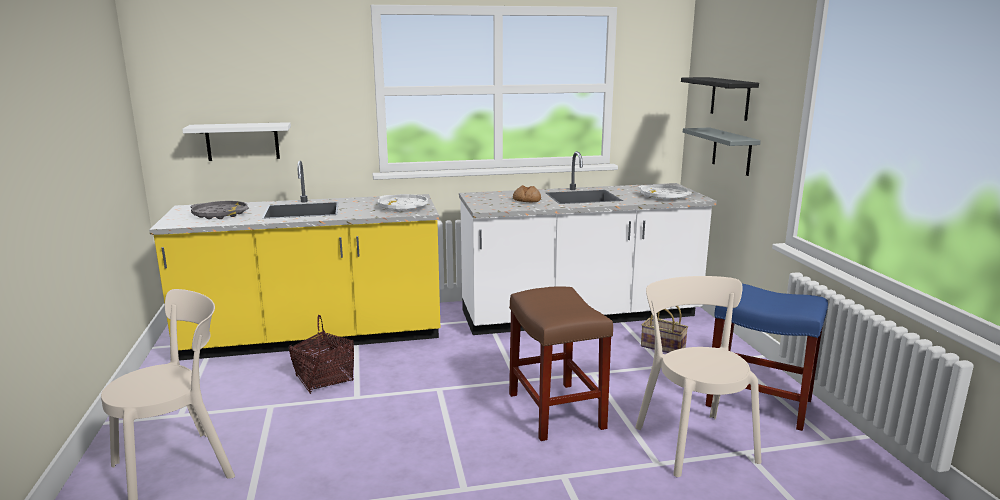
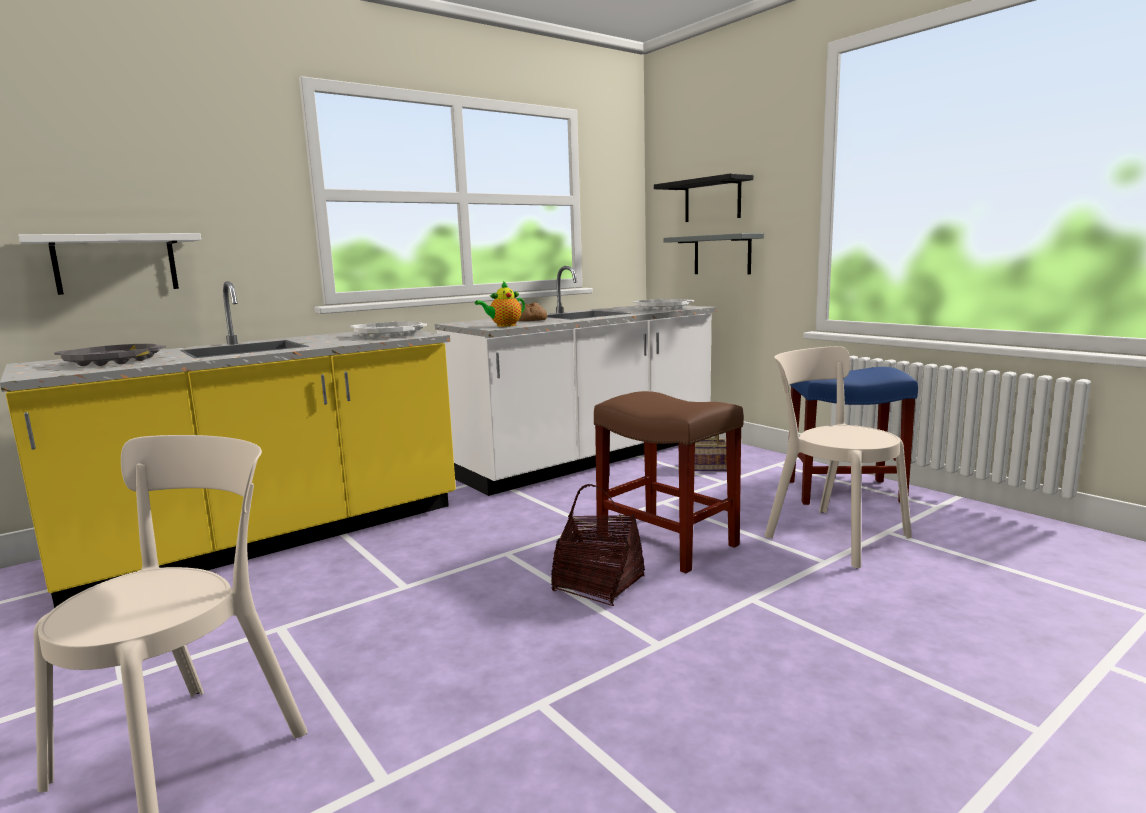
camera: 25 degrees left, 5 degrees down
(324, 379) = (334, 578): basket -> basket (598, 584)
(495, 206) = (504, 325): none -> teapot

